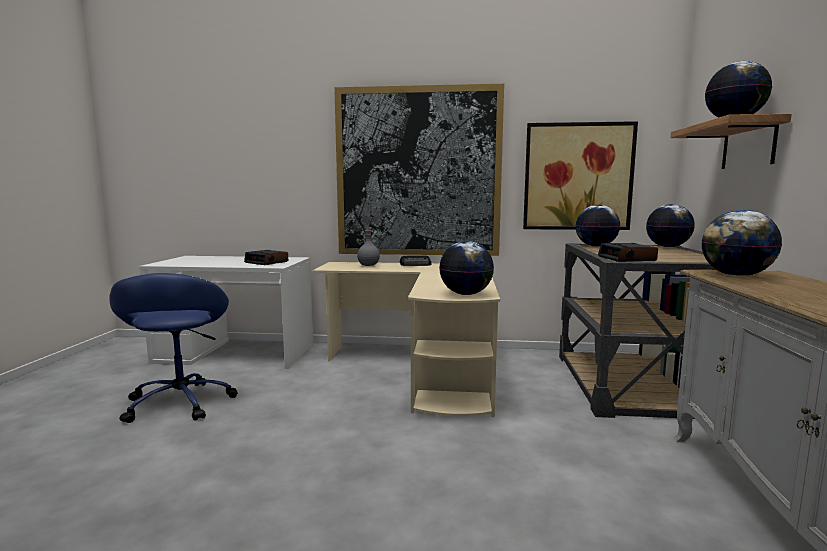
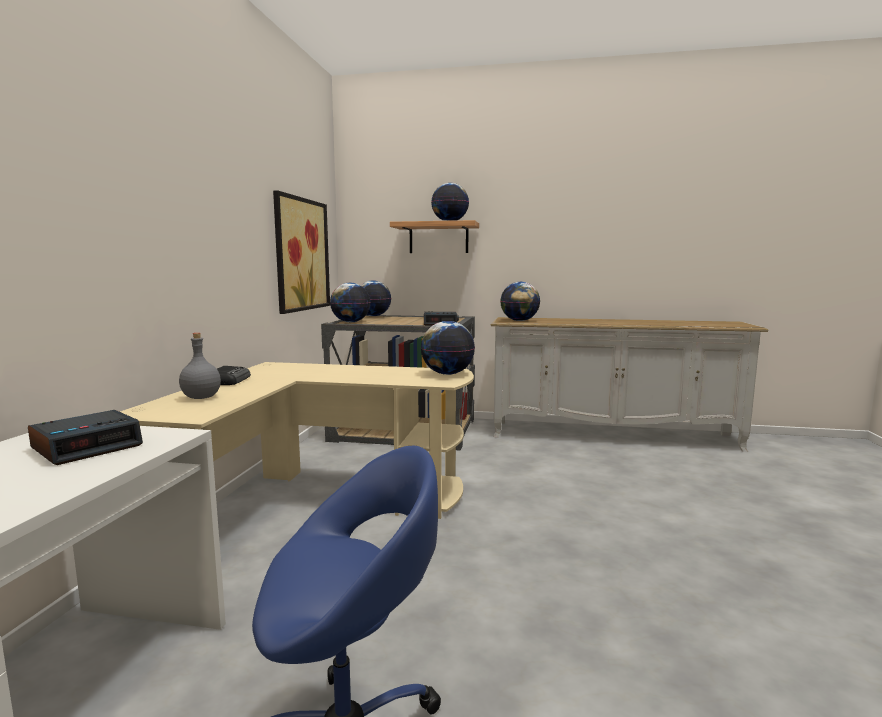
camera: 85 degrees left, 0 degrees up
(418, 172) = (194, 241): picture -> none

